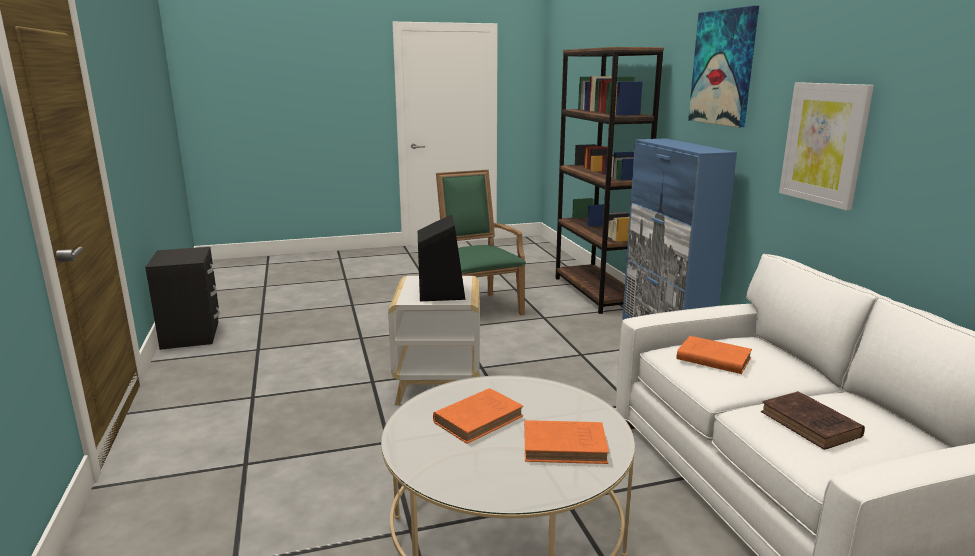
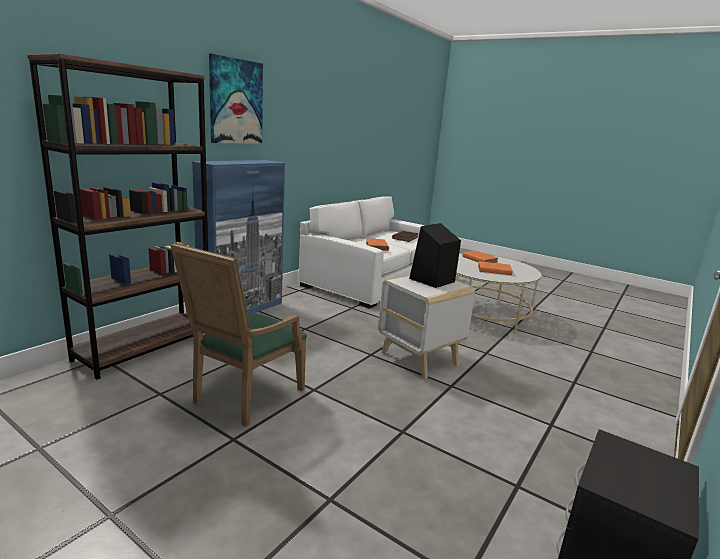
camera: 130 degrees left, 0 degrees up
(824, 143) = (305, 147): picture -> none

